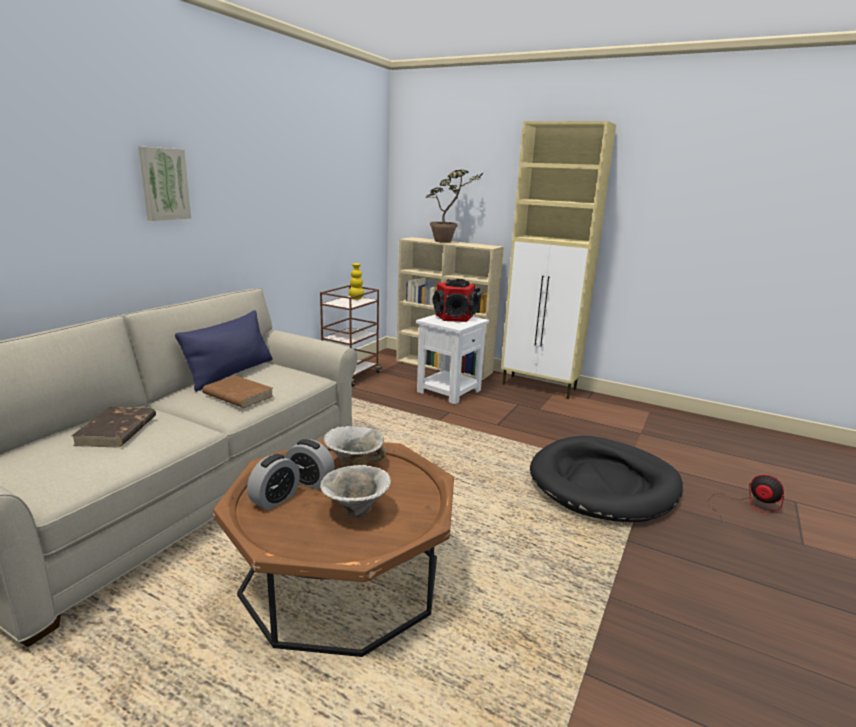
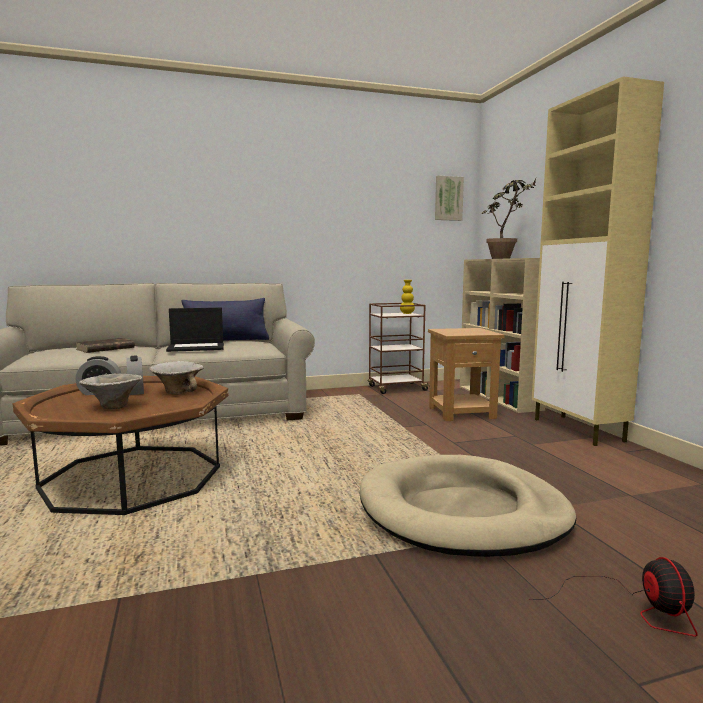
camera: 45 degrees right, 10 degrees down
(163, 184) = (215, 202): picture -> picture (448, 198)
(237, 395) = (197, 347): brown book -> laptop
(449, 391) = (462, 412): white side table -> brown side table
(454, 317) = (471, 330): speaker -> none
(604, 483) = (462, 512): black dog bed -> beige dog bed

